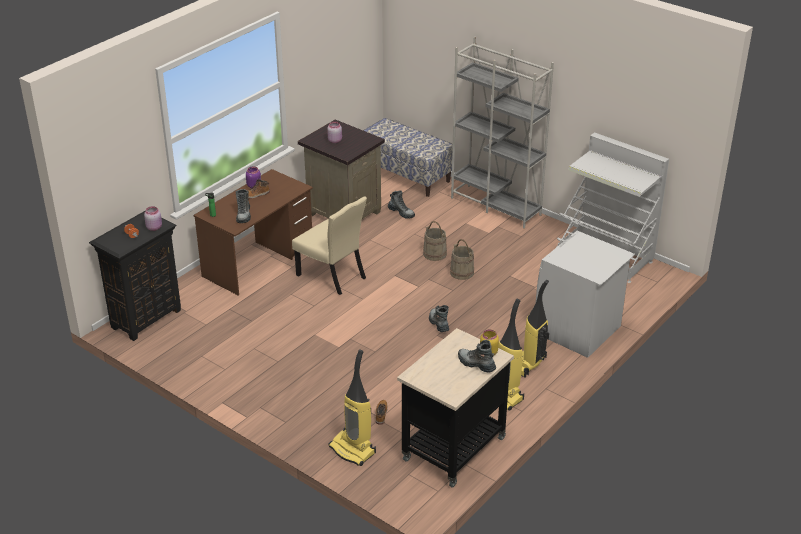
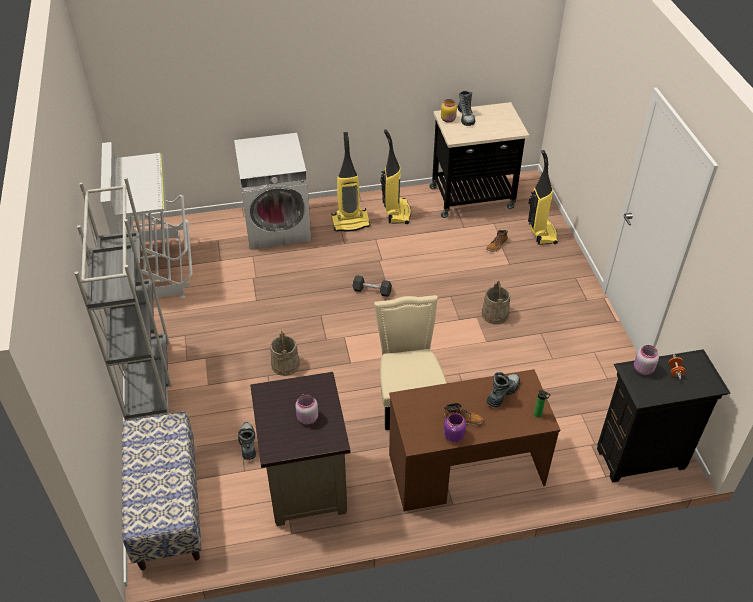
camera: 140 degrees left, 10 degrees up
(438, 323) = (372, 291): boot -> black dumbbell
(461, 272) = (290, 328): beige bucket -> beige bucket (495, 314)

